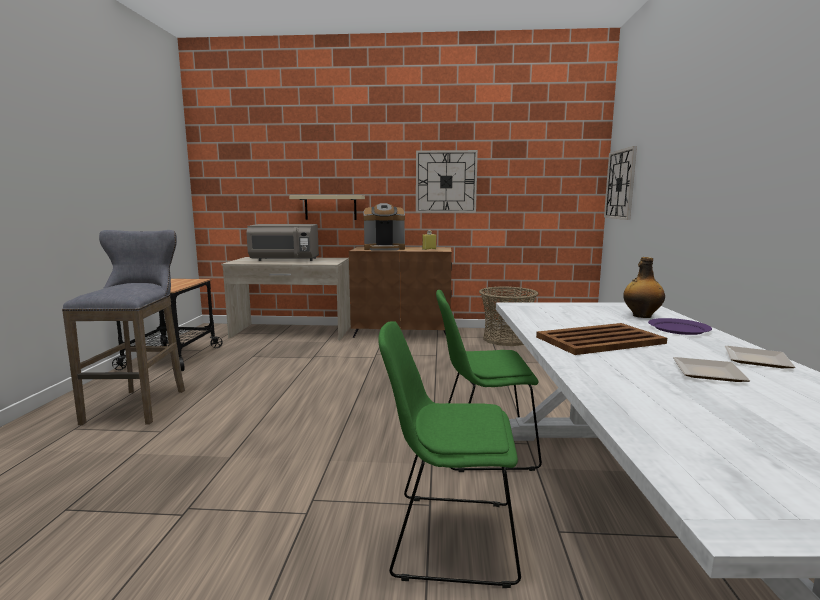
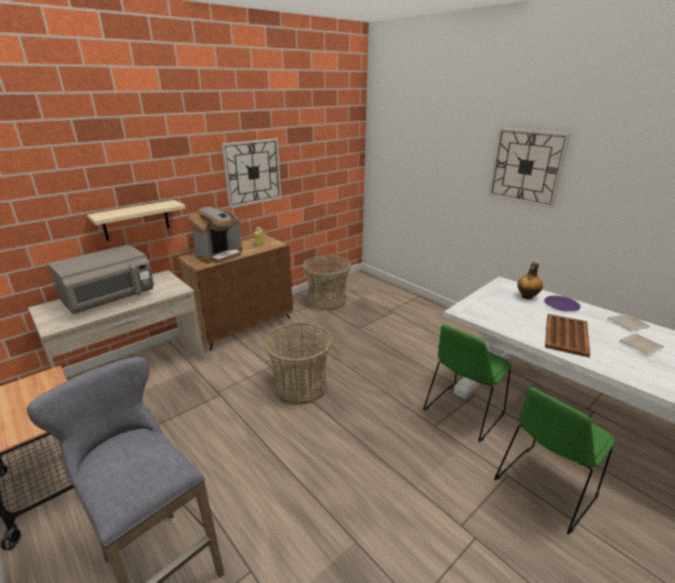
camera: 45 degrees left, 15 degrees up
(372, 373) = (300, 386): none -> basket
(620, 184) = (388, 164): wall clock -> wall clock (526, 167)

